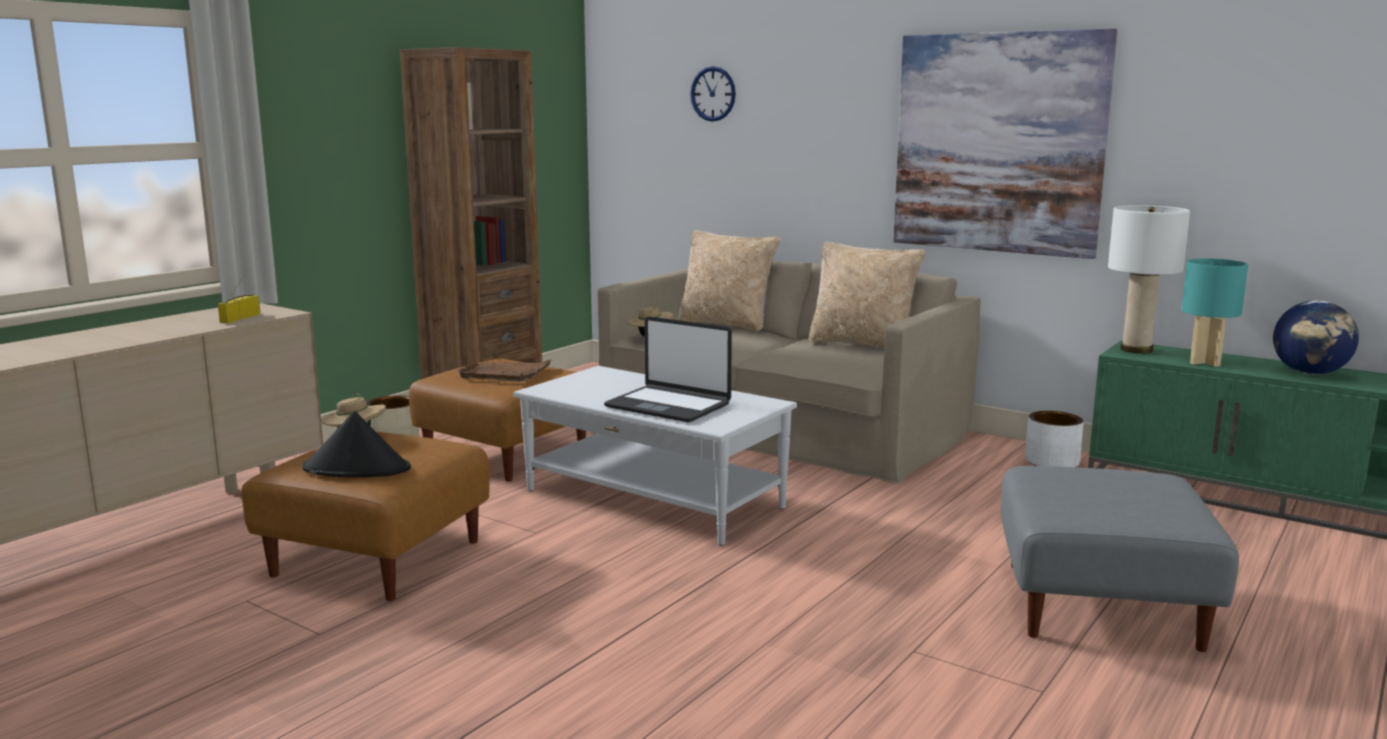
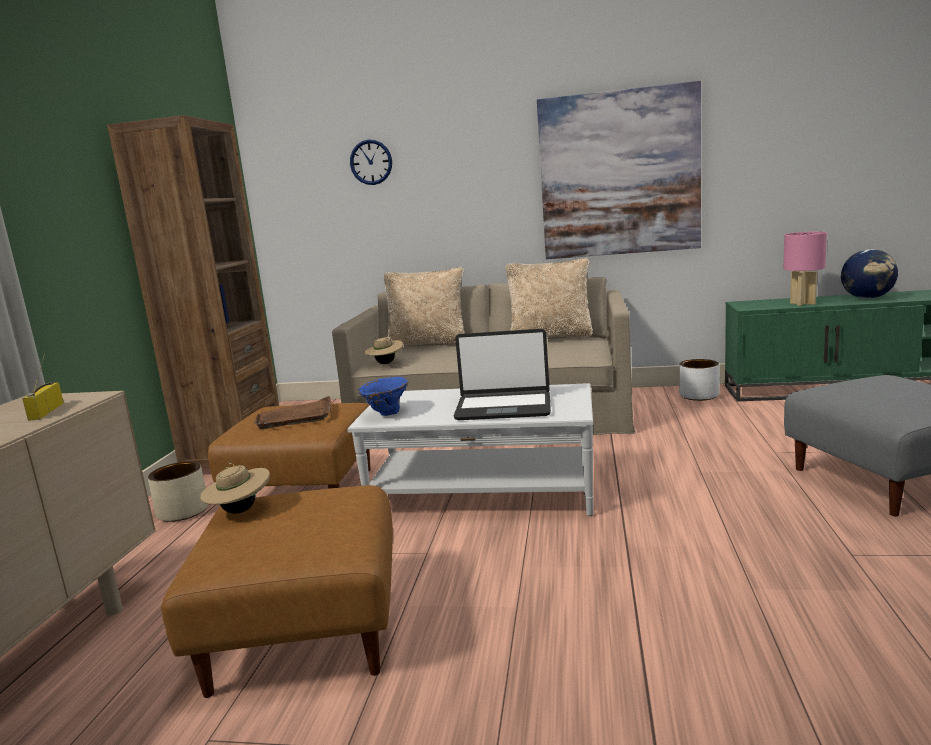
camera: 25 degrees left, 0 degrees up
(357, 469) = (294, 542): black hat -> none
(562, 387) = (386, 414): none -> blue vase
(1136, 350) = (749, 304): white table lamp -> none
(1205, 362) = (803, 303): turquoise table lamp -> pink table lamp

